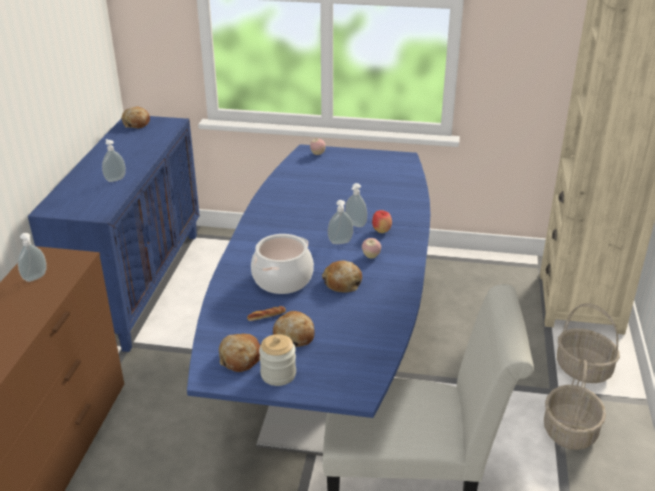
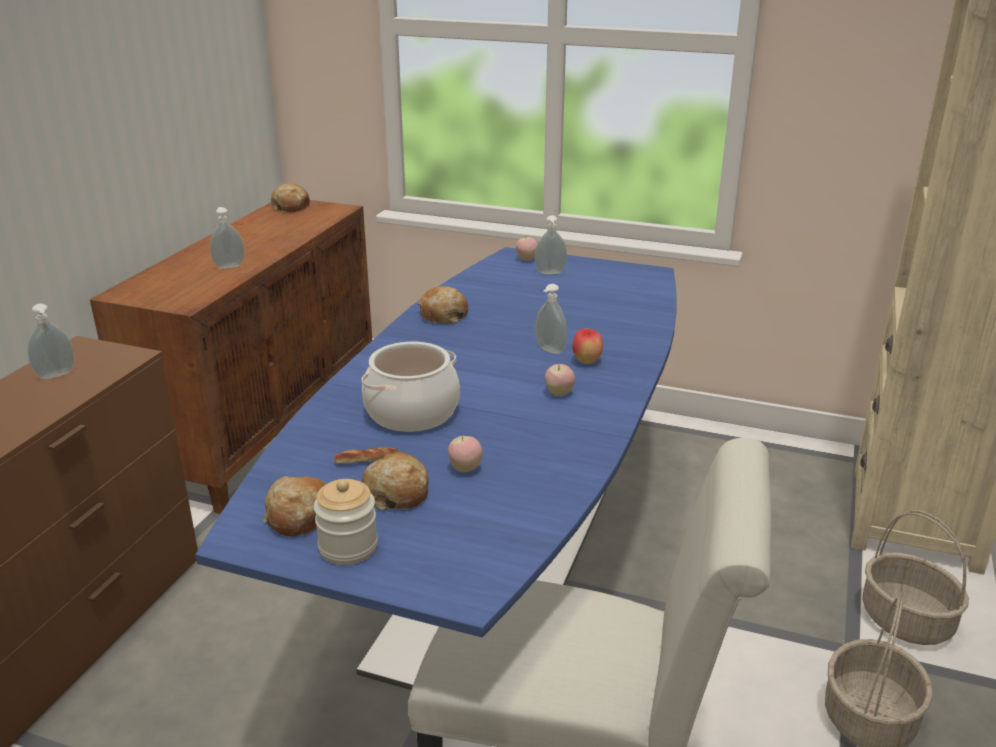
camera: 10 degrees right, 5 degrees down
(137, 284) = (266, 427): blue cabinet -> brown cabinet
(330, 315) = (465, 469): none -> apple
(340, 243) = (518, 371): soap dispenser -> soap dispenser (550, 273)
(342, 283) = (501, 425): bread -> bread (443, 315)

